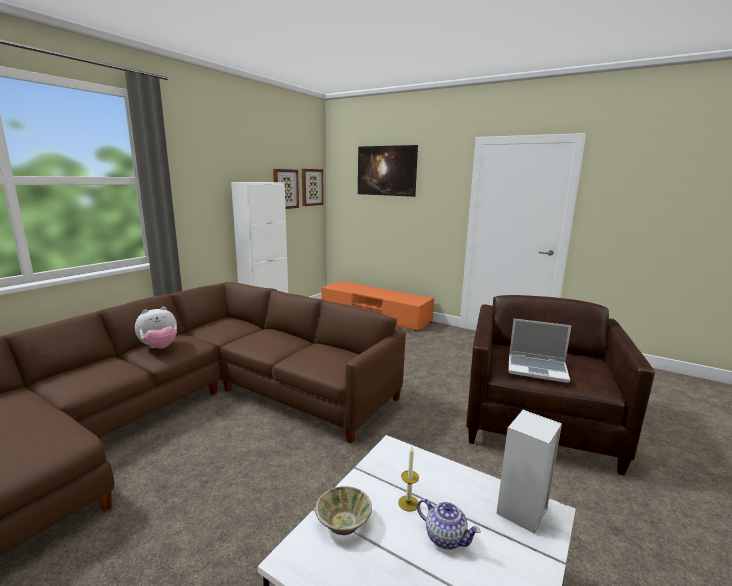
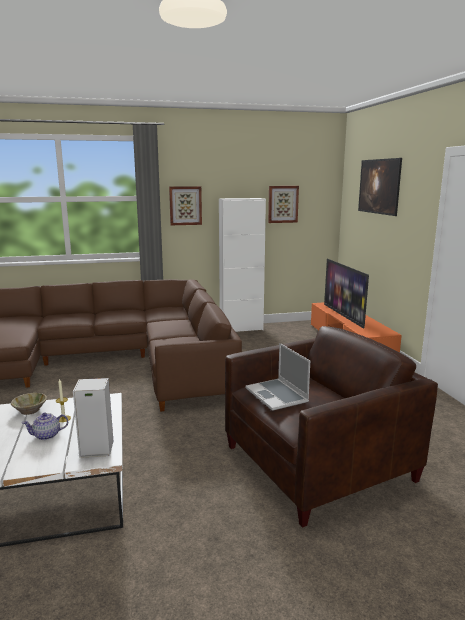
camera: 45 degrees right, 0 degrees up
(160, 347) = (113, 314): plush toy -> none
(311, 187) = (319, 202): picture -> picture (185, 205)
(368, 292) = (344, 316): none -> television
(445, 537) = (47, 435): teapot -> teapot turned 75 degrees clockwise

